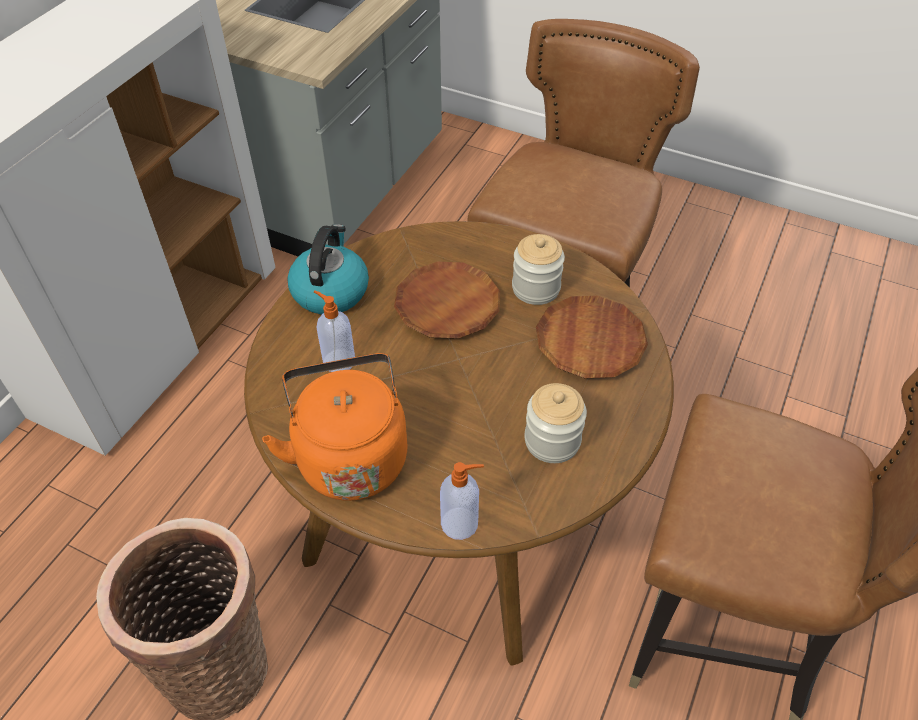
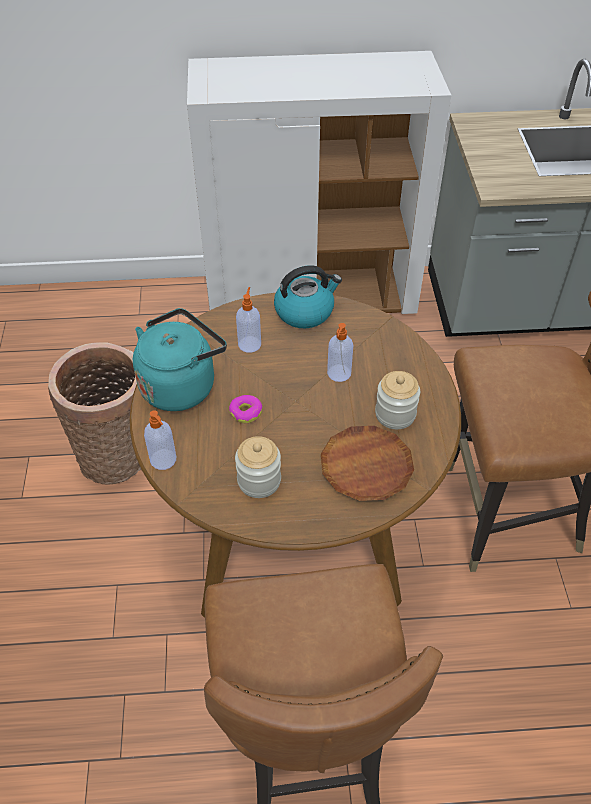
camera: 60 degrees right, 0 degrees up
(350, 455) = (181, 385): orange kettle -> turquoise kettle
(443, 410) = (246, 412): none -> donut
(447, 305) = (338, 374): brown plate -> soap dispenser

